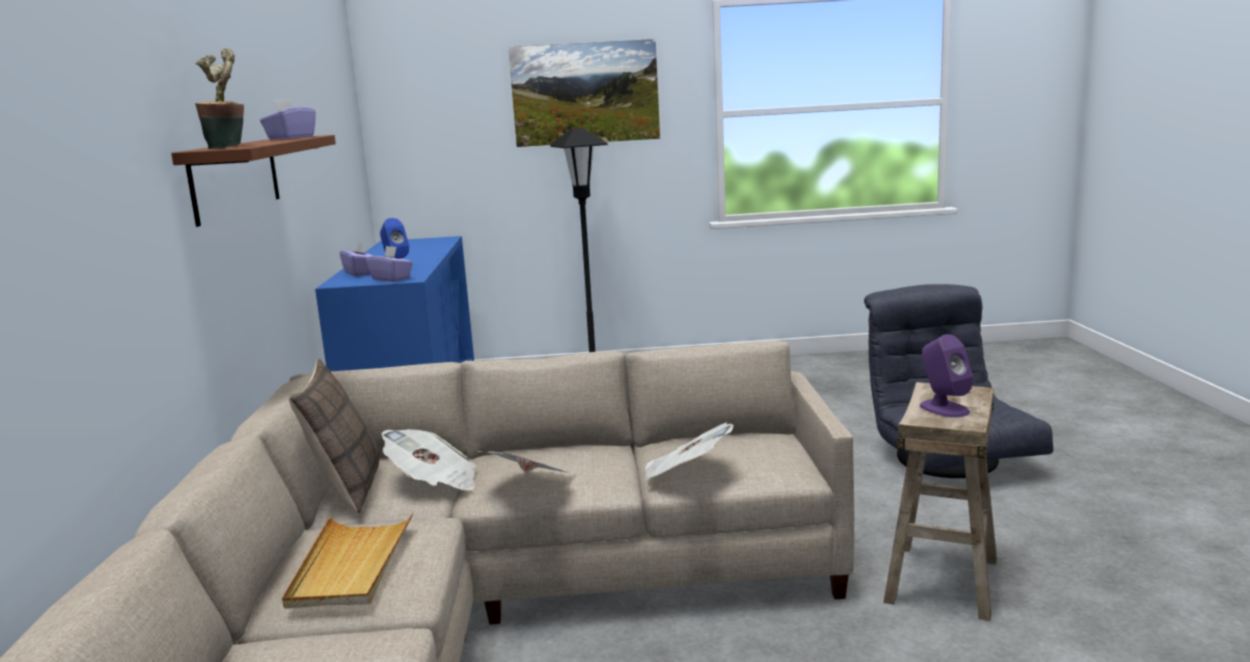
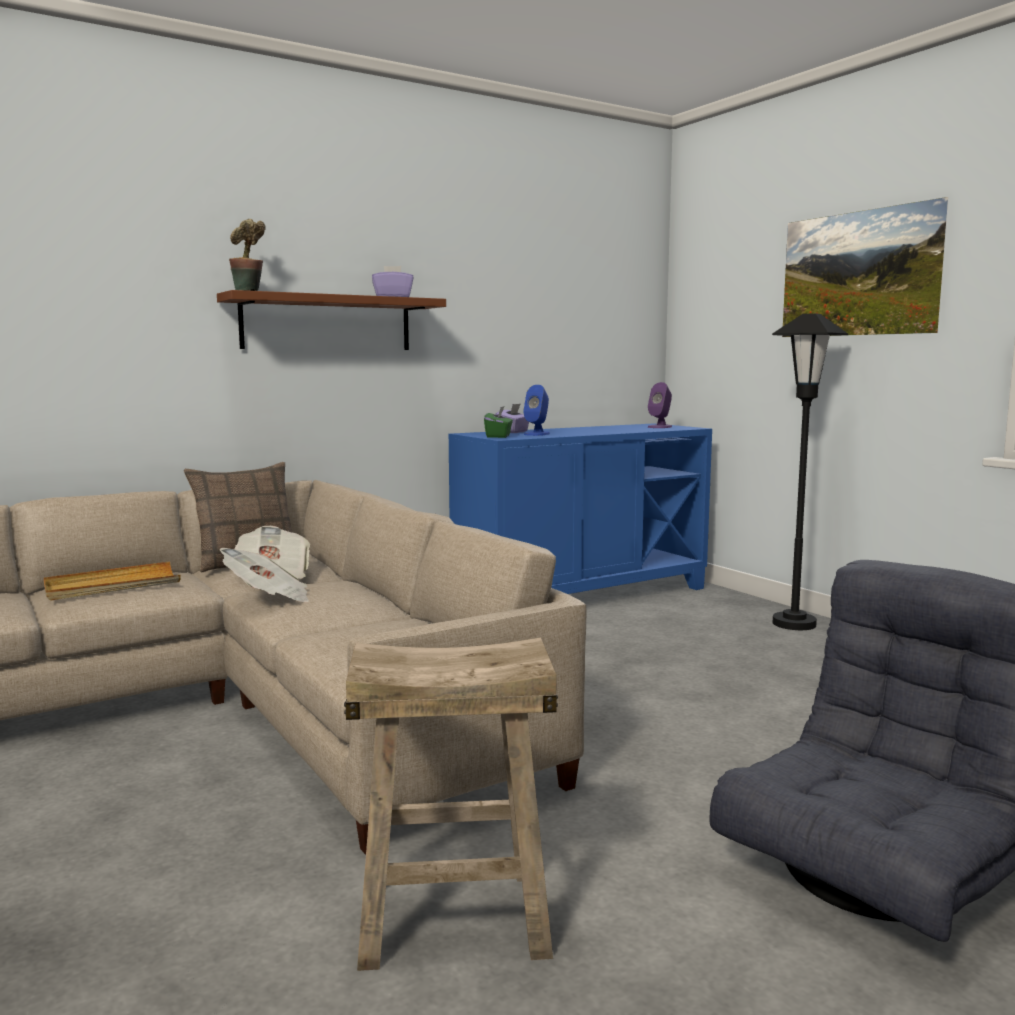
camera: 60 degrees right, 5 degrees down
(391, 279) = (498, 436): purple tissue box -> green tissue box
(685, 475) = (329, 637): newspaper -> none
(943, 408) = (444, 660): purple speaker -> purple speaker (660, 427)

